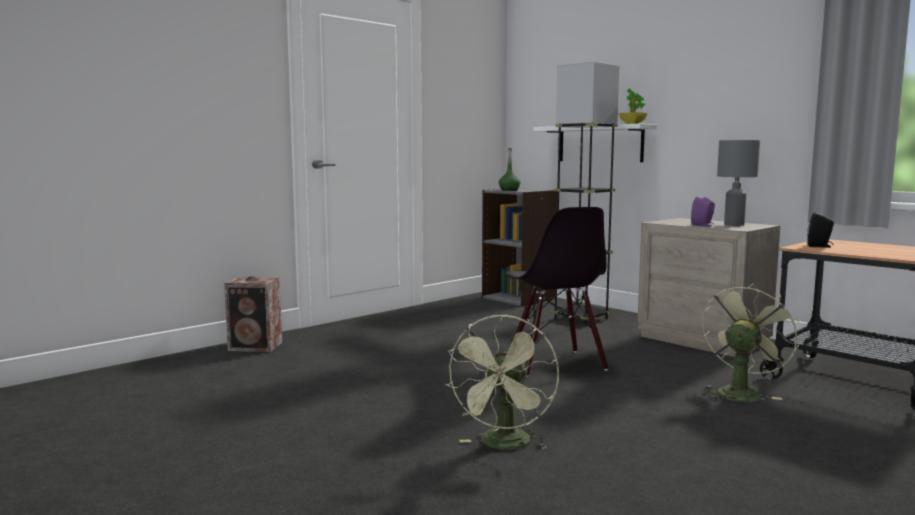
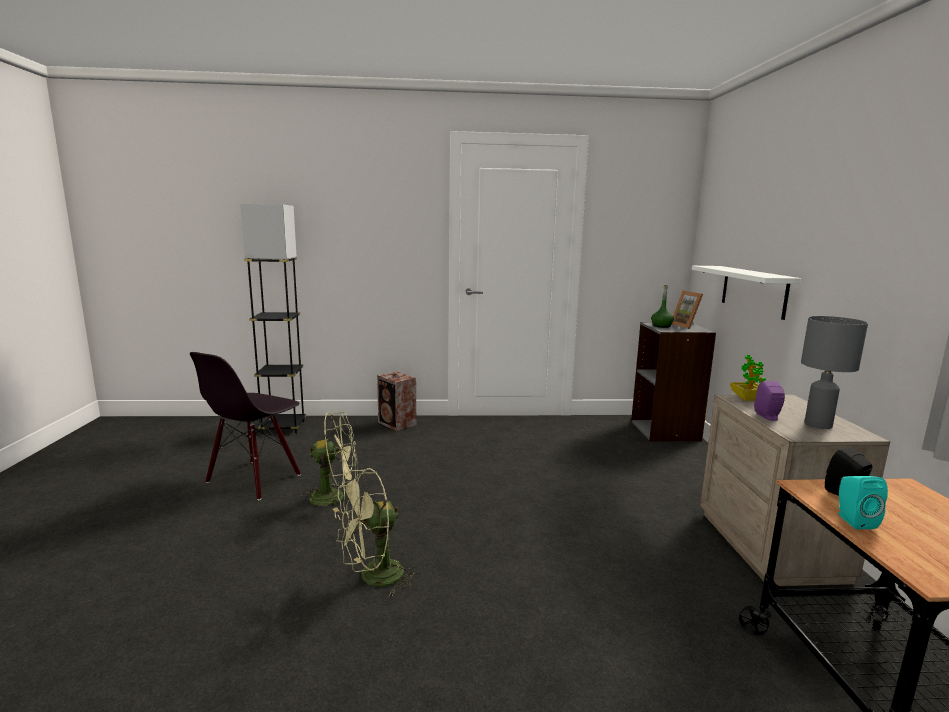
camera: 40 degrees right, 5 degrees up
(526, 189) = (686, 326): none -> picture frame
(554, 363) = (559, 515): black chair -> black chair (254, 479)
(581, 319) = (679, 473): grey floor lamp -> grey floor lamp (283, 427)
(632, 123) = (767, 275): potted plant -> potted plant (747, 399)
(740, 392) = (676, 631): green fan -> green fan (335, 497)
(849, 252) = (853, 520): none -> turquoise speaker

